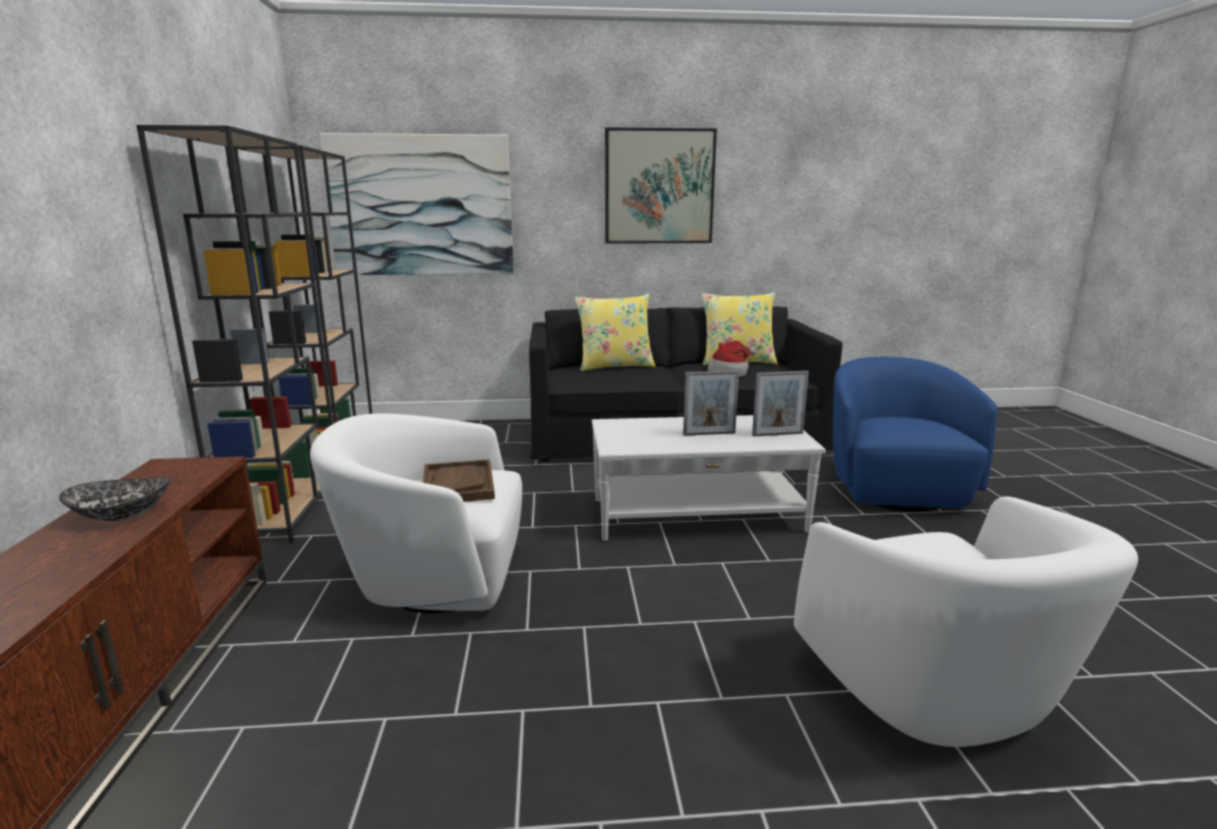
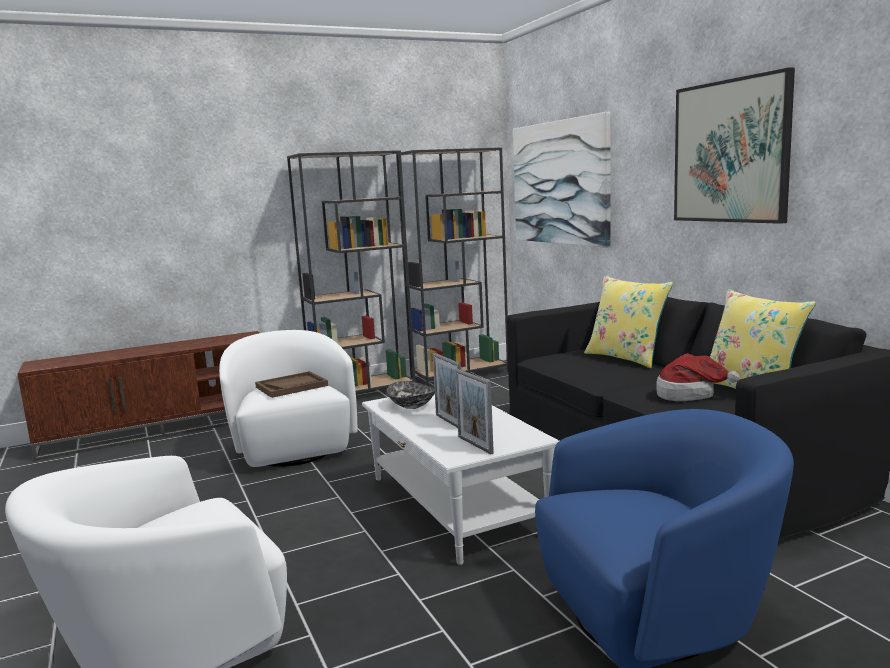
camera: 70 degrees right, 5 degrees down
(122, 515) = (184, 345): bowl -> bowl (411, 406)

